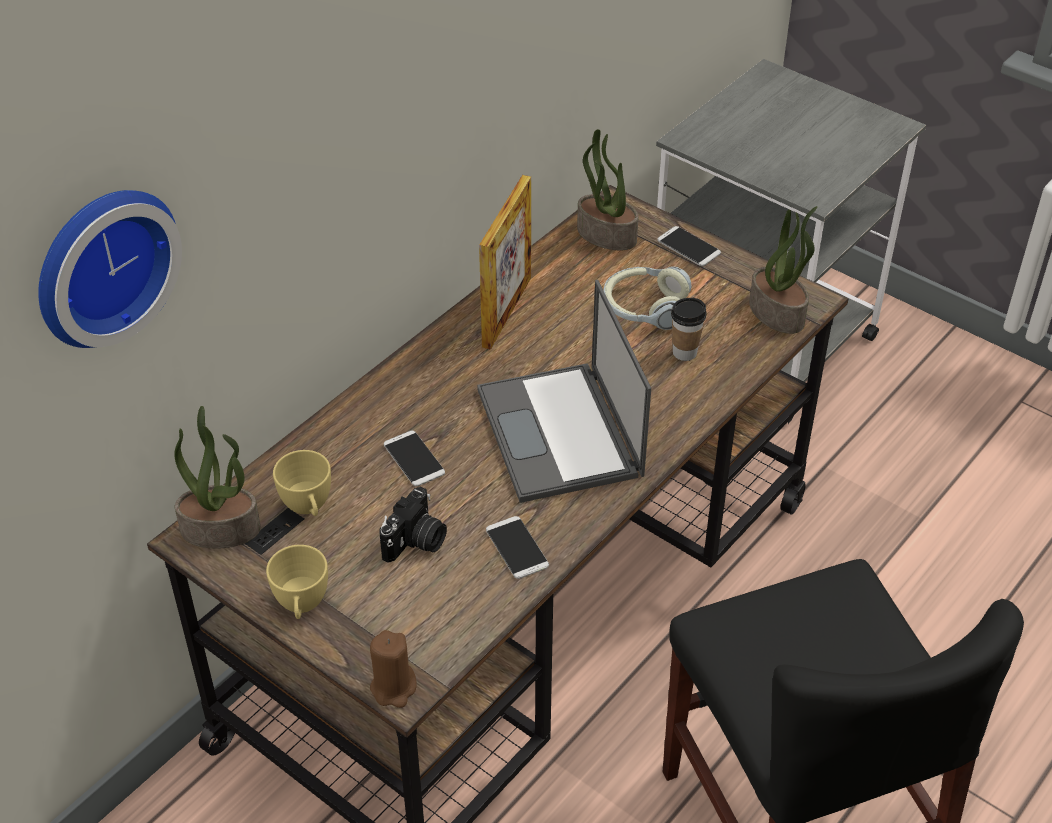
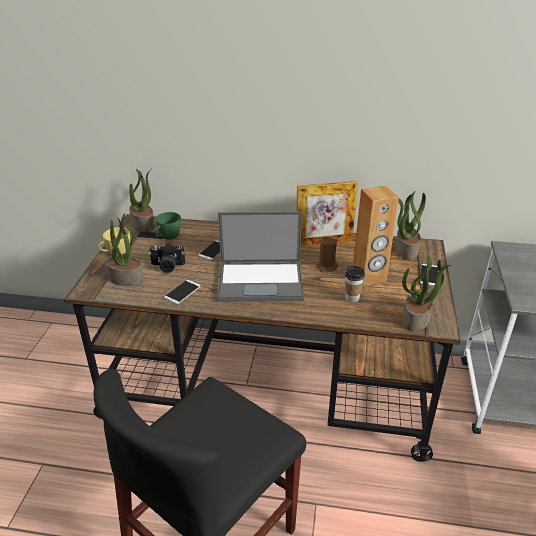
camera: 60 degrees right, 10 degrees down
(100, 263) = (123, 79): wall clock -> none
(308, 507) = (167, 237): yellow cup -> green cup
(393, 688) = (85, 288): brown candle -> brown candle (326, 266)
(408, 614) = (126, 278): none -> potted plant
(560, 434) = (261, 281): laptop -> laptop turned 135 degrees counterclockwise
(645, 308) = (369, 277): headphones -> brown speaker

